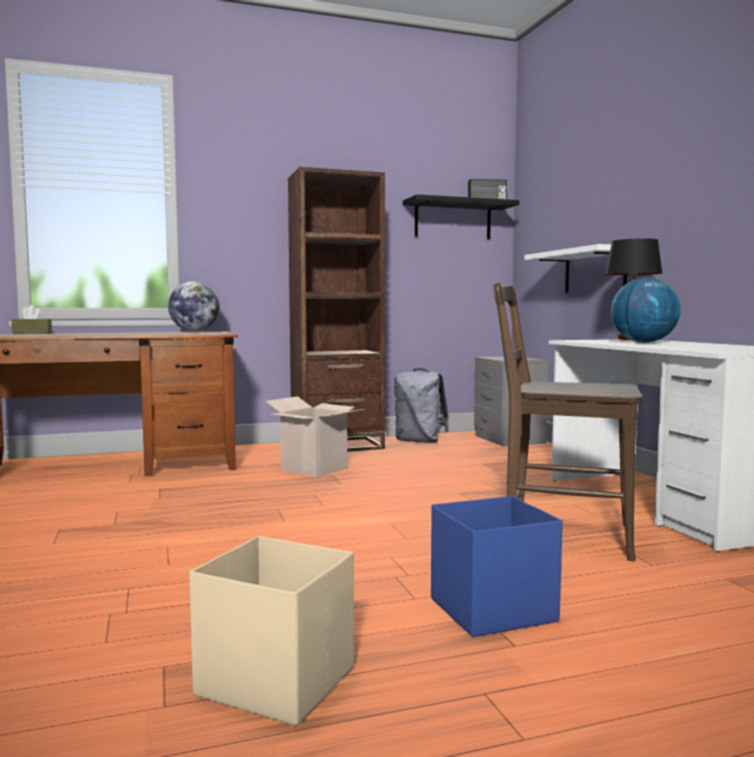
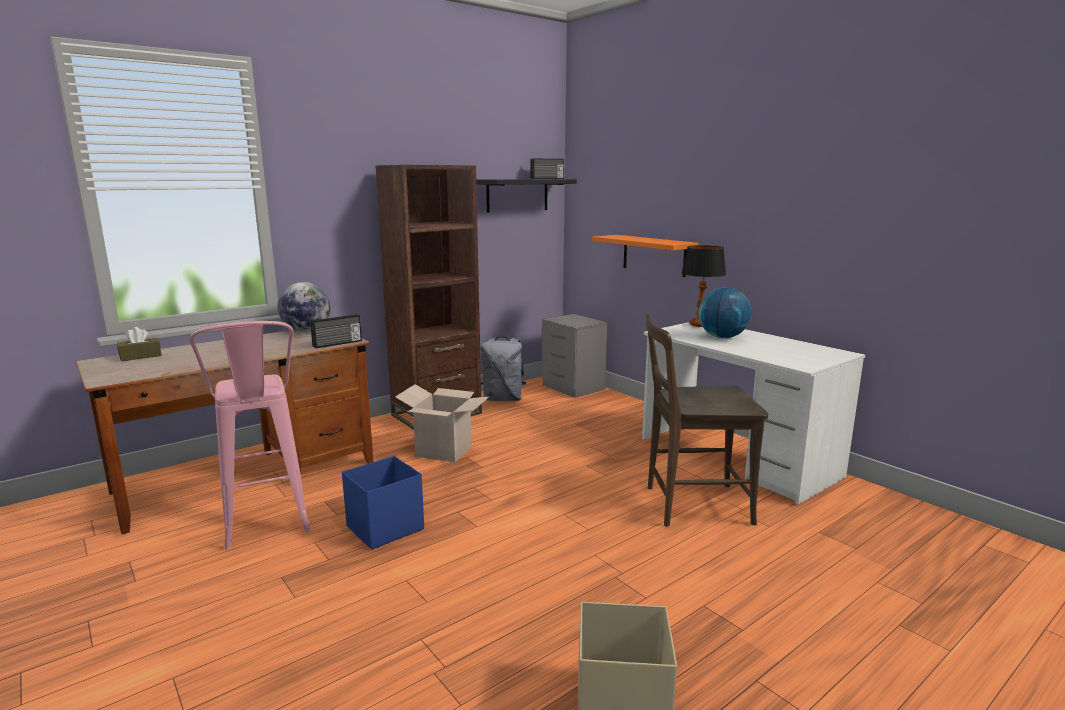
camera: 20 degrees left, 10 degrees up
(86, 500) = (267, 531): none -> pink stool
(205, 334) = (337, 344): none -> radio
(490, 610) = (703, 598): blue storage box -> blue storage box (384, 528)
(595, 271) = (654, 255): white shelf -> orange shelf

